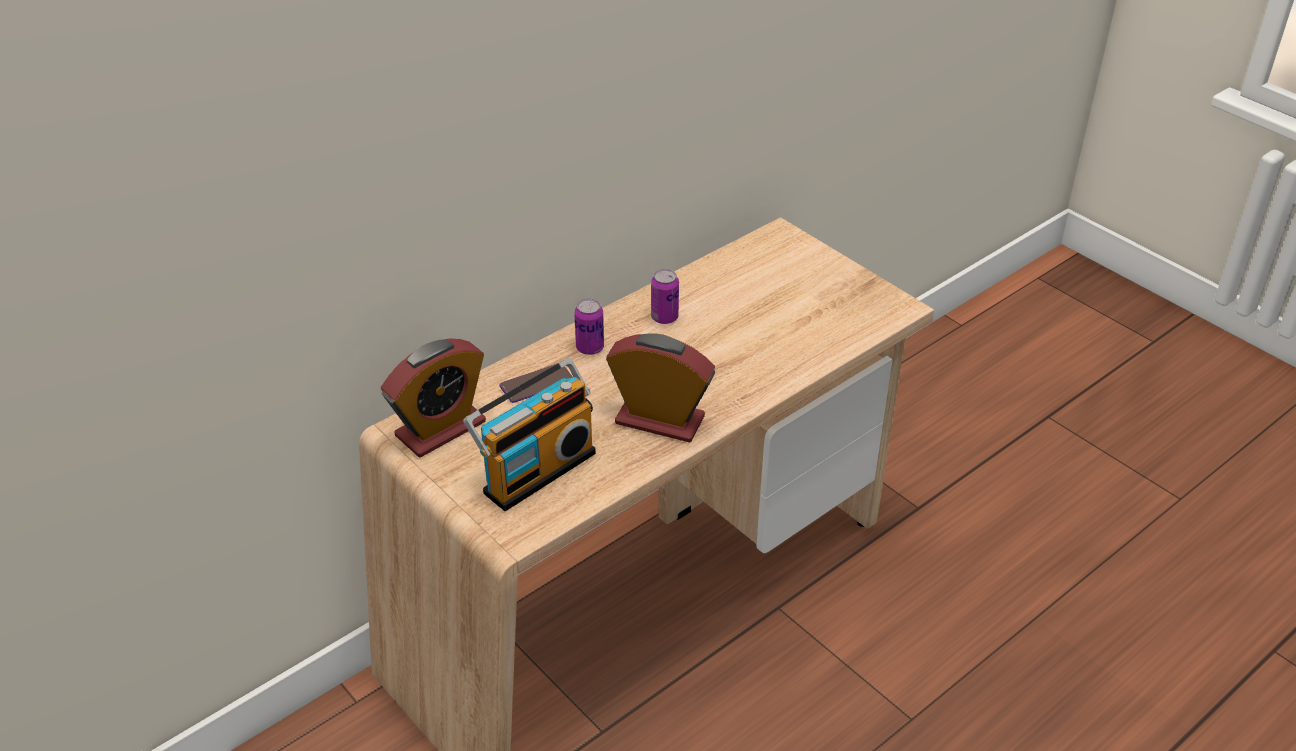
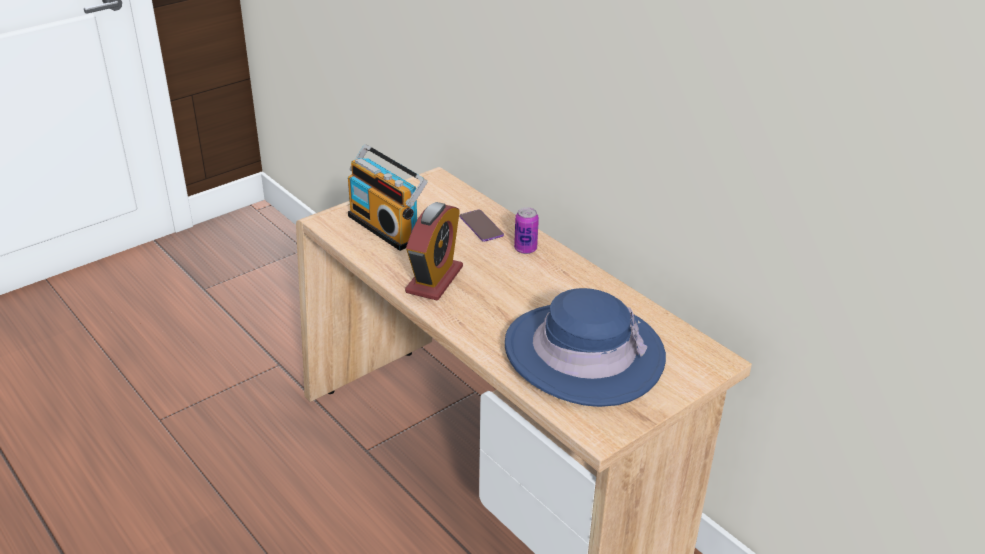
camera: 90 degrees right, 5 degrees down
(440, 429) = (434, 191): alarm clock -> none
(664, 317) = (568, 285): can -> none
(784, 312) = (584, 354): none -> blue hat

